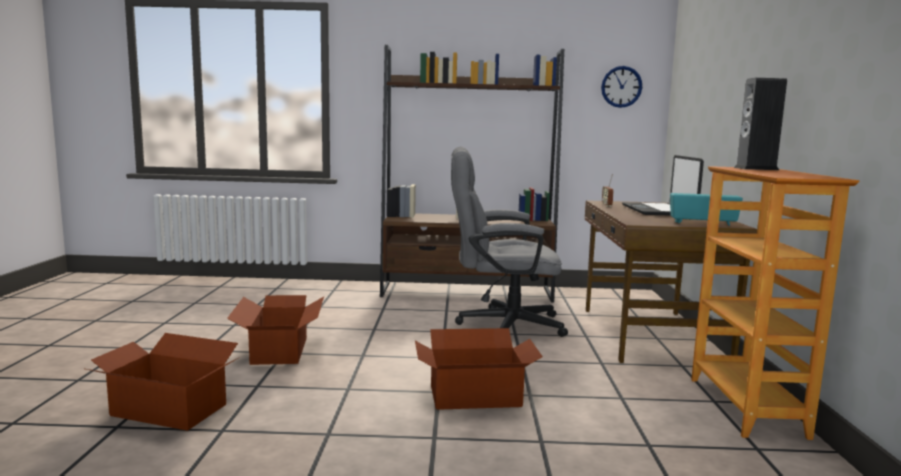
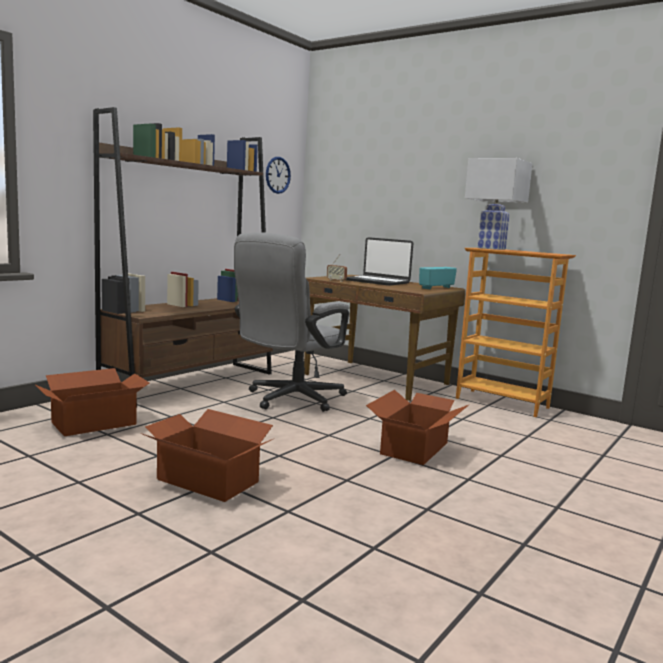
camera: 55 degrees left, 0 degrees up
(169, 411) = (295, 564): cardboard box -> cardboard box (95, 424)
(756, 168) = (492, 248): speaker -> white table lamp

